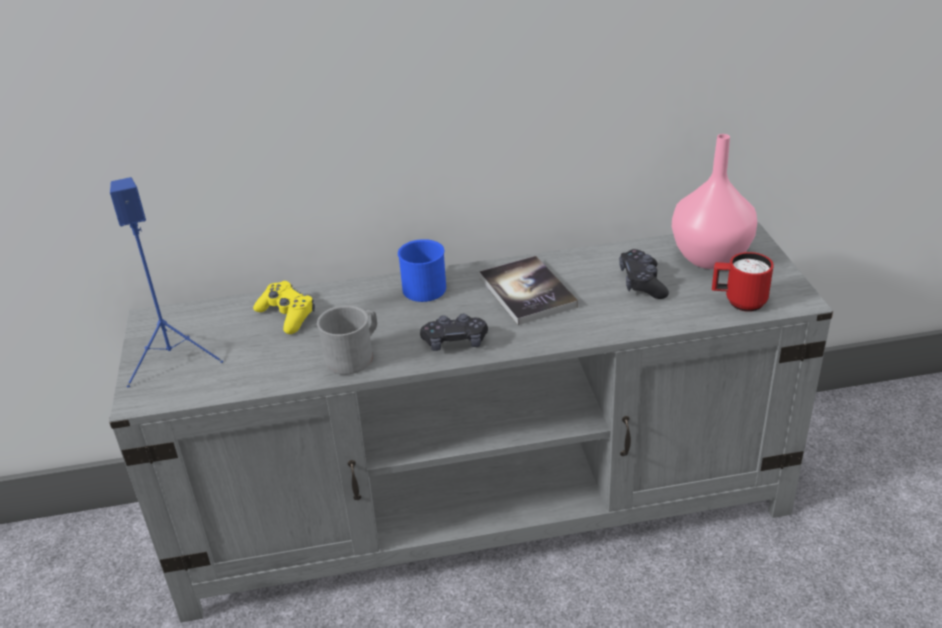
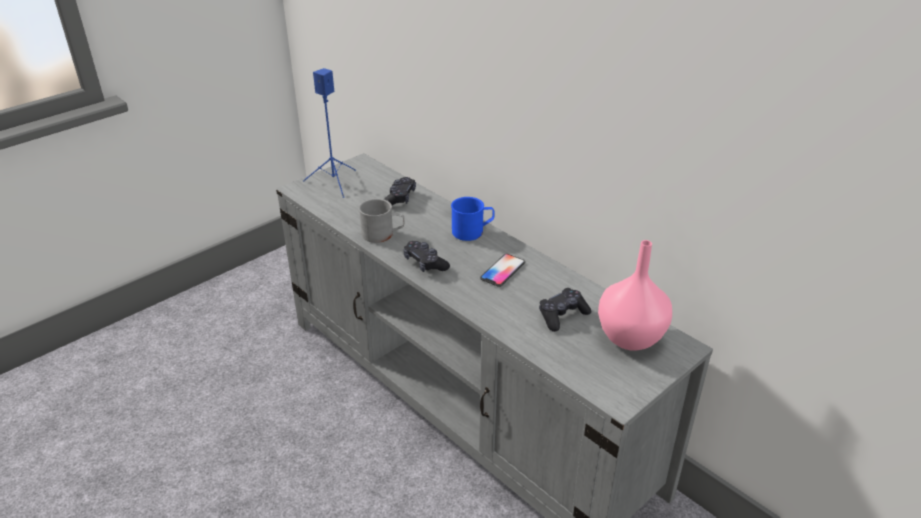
camera: 55 degrees right, 0 degrees up
(287, 315) = (399, 198): yellow game controller -> black game controller
(527, 292) = (502, 271): book -> phone
(738, 302) = (584, 369): red mug -> none

